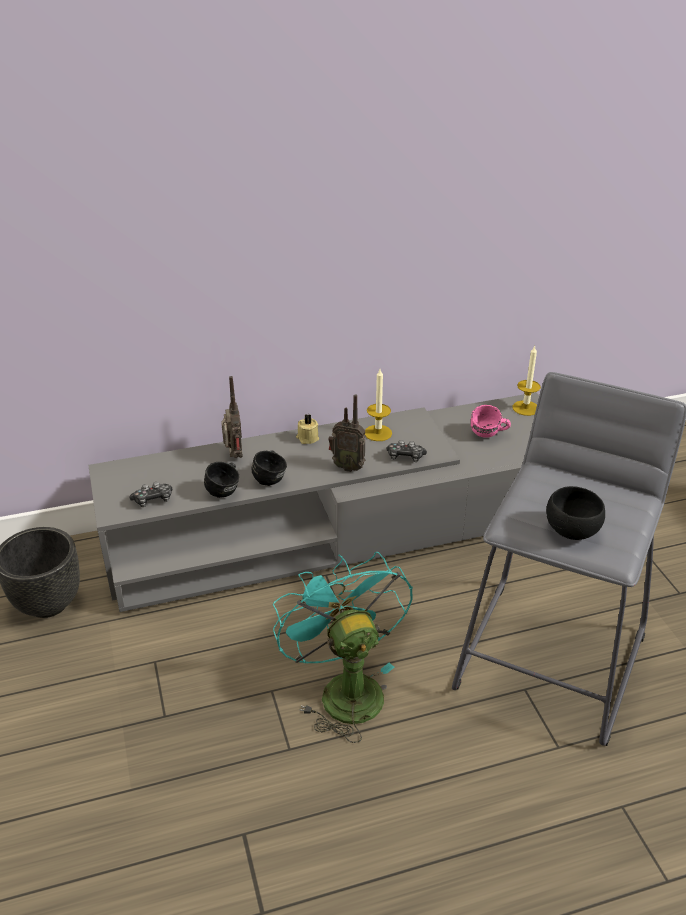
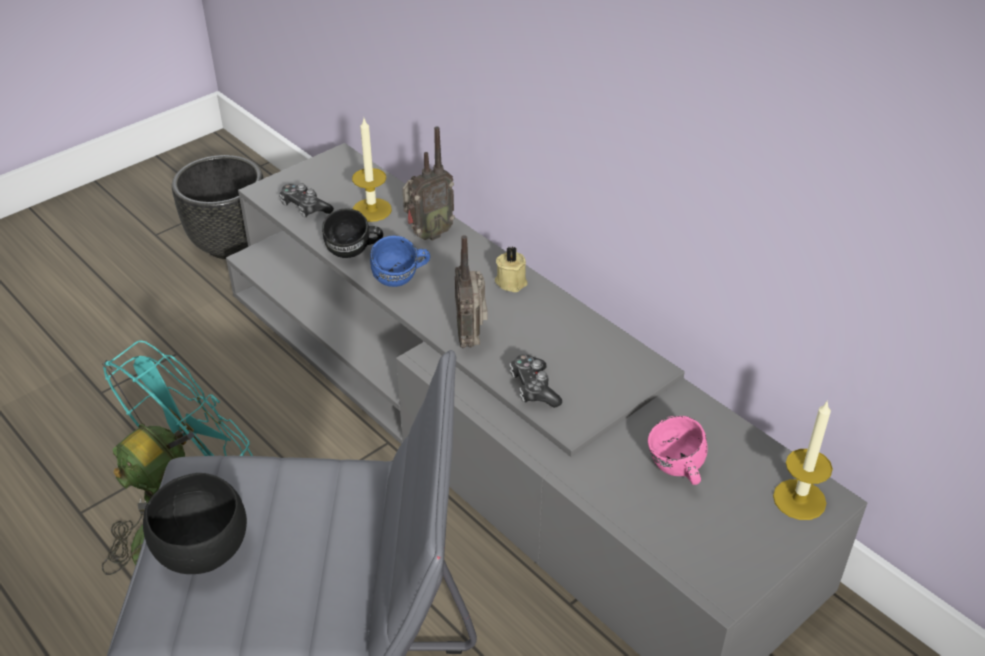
camera: 65 degrees right, 5 degrees up
(271, 478) = (402, 280): black mug -> blue mug
(378, 433) = (574, 343): candle -> candle (372, 210)

